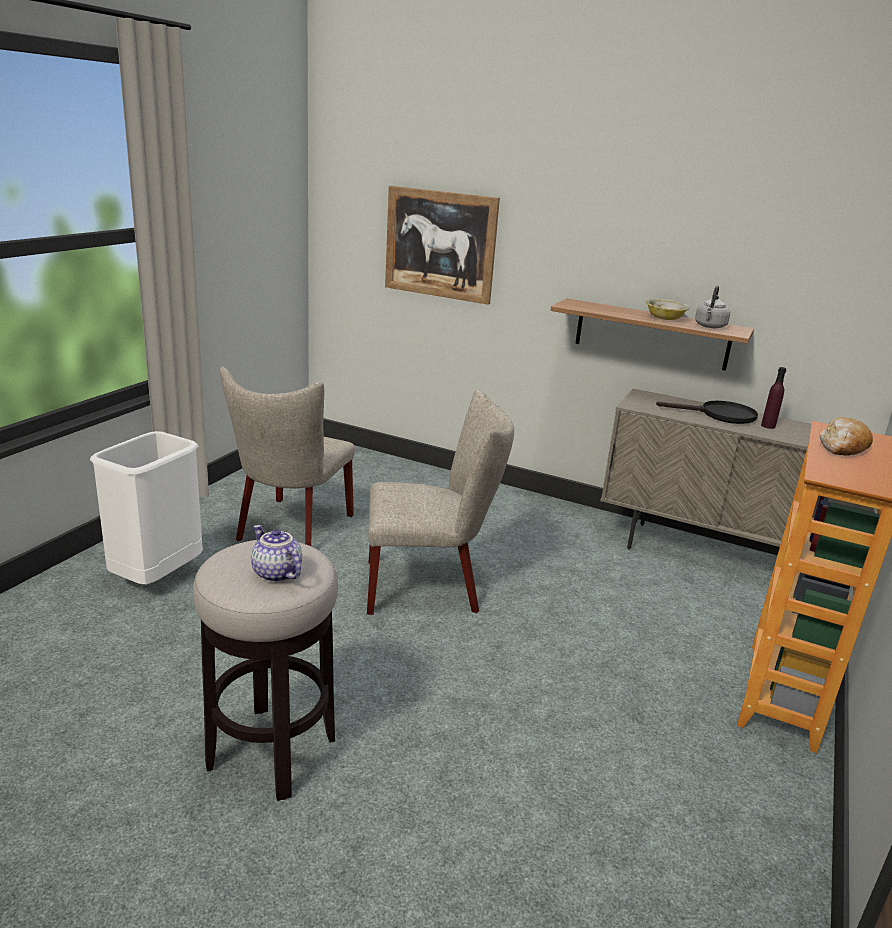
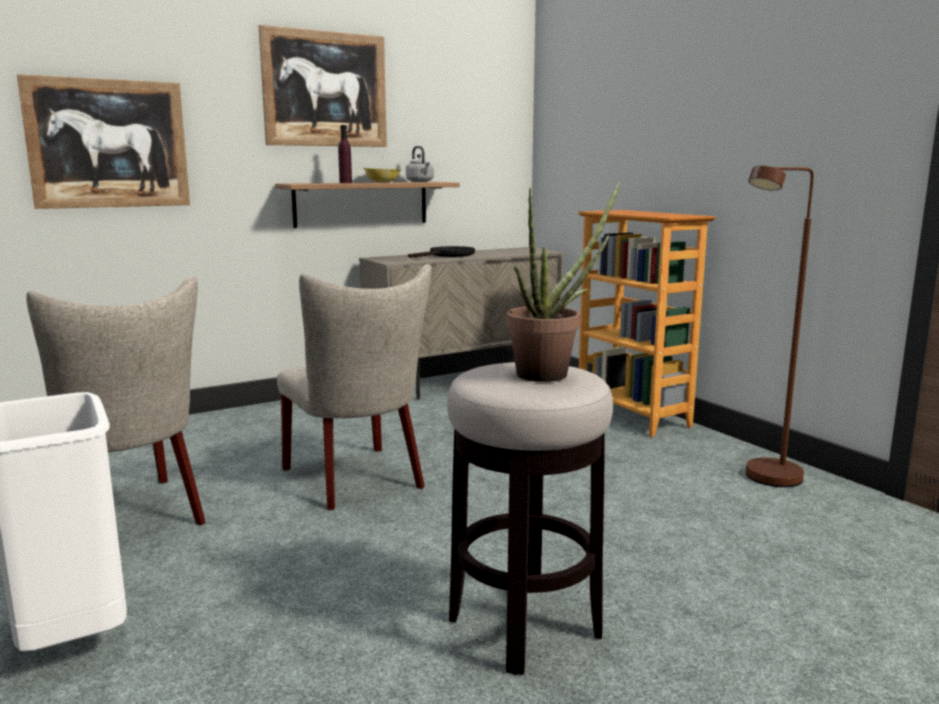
camera: 55 degrees left, 10 degrees down
(275, 573) = (552, 373): teapot -> potted plant
(430, 587) = (358, 480): beige chair -> beige chair turned 120 degrees clockwise
(636, 211) = (325, 89): none -> picture
(723, 856) = (765, 480): none -> brown floor lamp
(768, 426) = (483, 253): purple bottle -> purple bottle (345, 183)
(842, 447) = (627, 212): bread -> none

